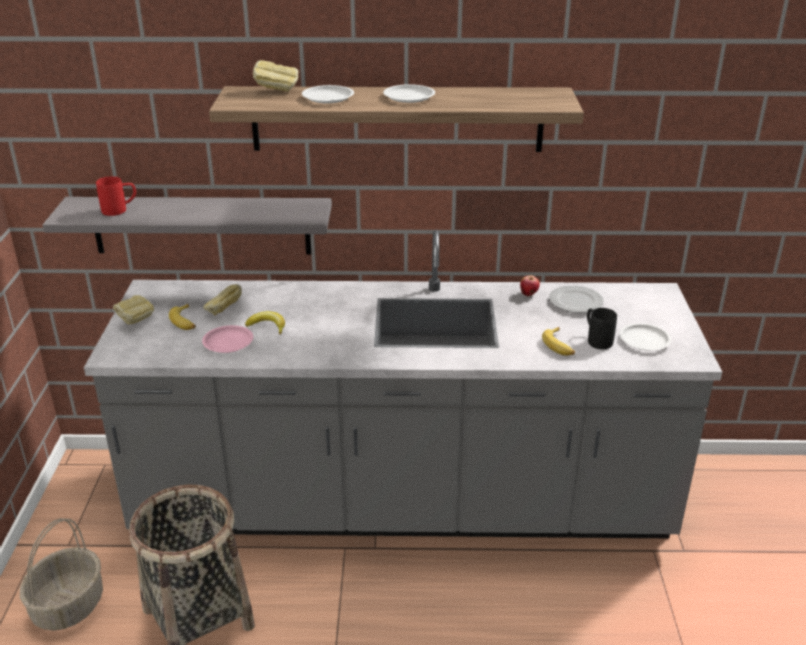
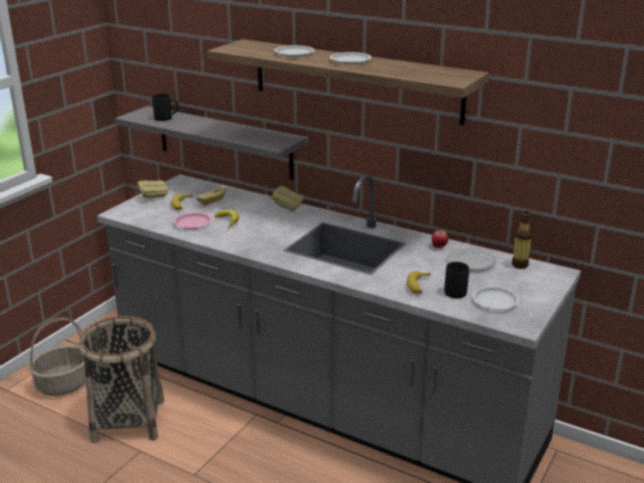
camera: 30 degrees right, 5 degrees down
(120, 210) = (167, 118): red mug -> black mug
(277, 90) = (269, 45): bread -> bread (288, 208)
(622, 293) = (519, 265): none -> bottle

